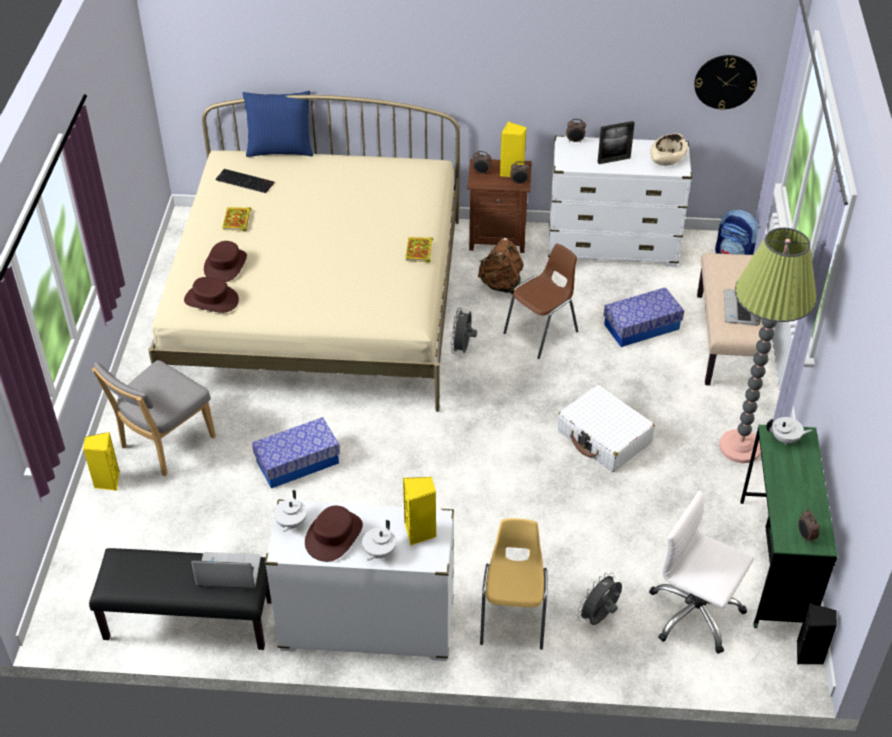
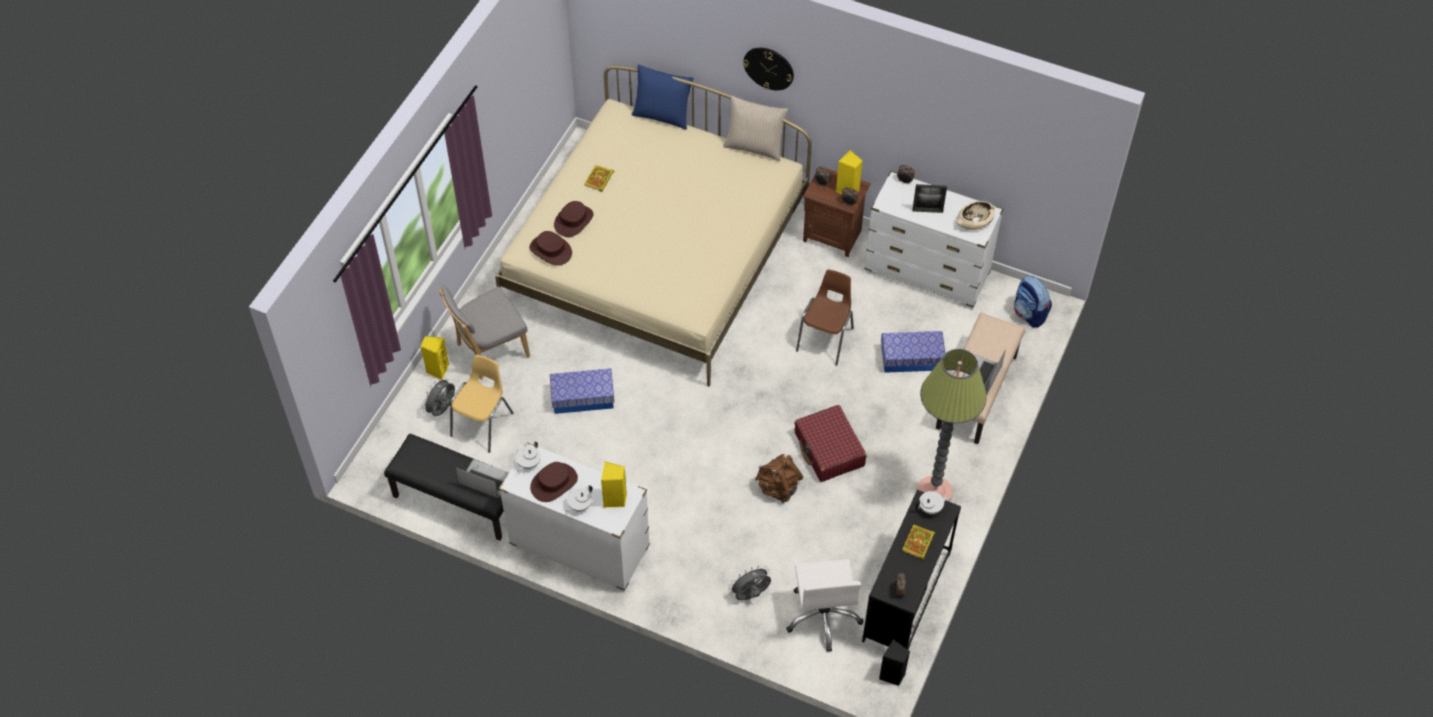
camera: 20 degrees right, 10 degrees up
(246, 181) = (621, 141): keyboard -> none
(394, 154) = (755, 146): none -> beige pillow
(419, 252) = (730, 252): book -> book (918, 544)
(462, 349) = (754, 335): grey fan -> grey fan (442, 410)
(501, 285) = (813, 283): brown backpack -> brown backpack (778, 488)
(513, 616) = (688, 574): yellow chair -> yellow chair (483, 424)
(542, 332) = (826, 339): brown chair -> brown chair turned 45 degrees counterclockwise
(604, 437) = (829, 450): white suitcase -> red suitcase
(695, 614) = (823, 616): white office chair -> white office chair turned 150 degrees counterclockwise
(725, 81) = (1037, 173): wall clock -> wall clock (768, 68)
(775, 564) = (906, 597): green desk -> black desk
(785, 439) = (930, 508): white teapot -> white teapot turned 45 degrees counterclockwise

